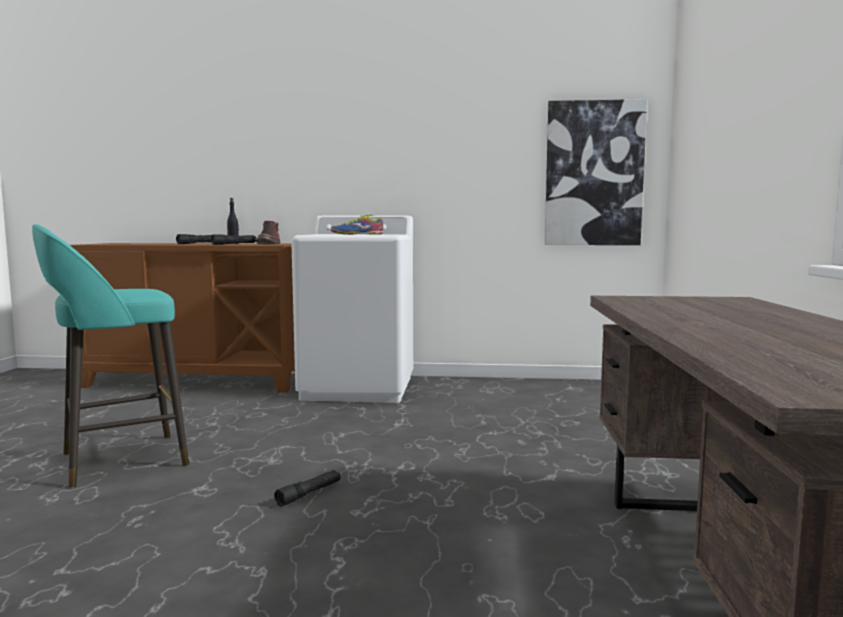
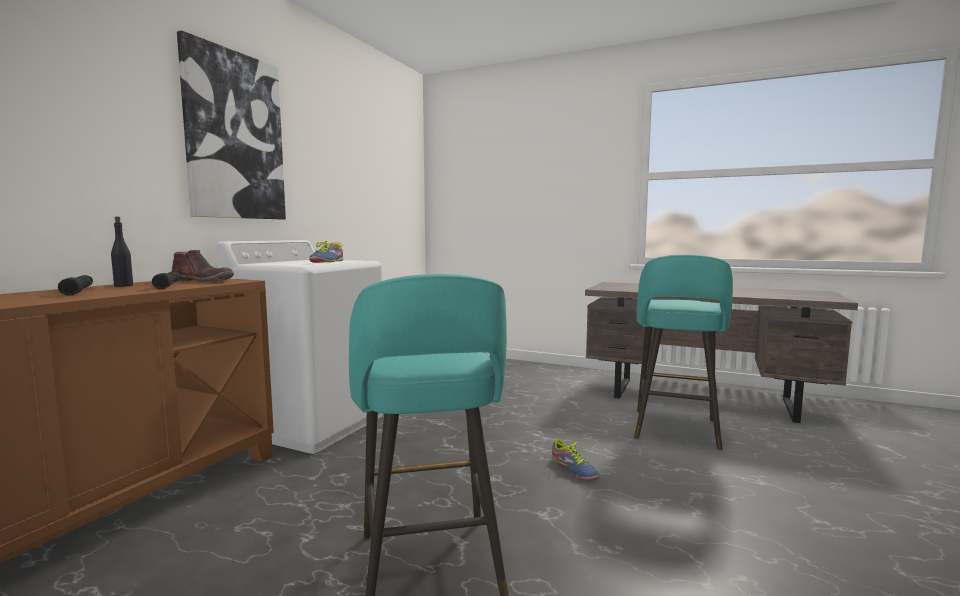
camera: 70 degrees left, 0 degrees up
(309, 494) = (574, 469): black flashlight -> shoe
(500, 559) = (675, 430): none -> turquoise stool
(594, 174) = (398, 207): picture -> picture (234, 136)

